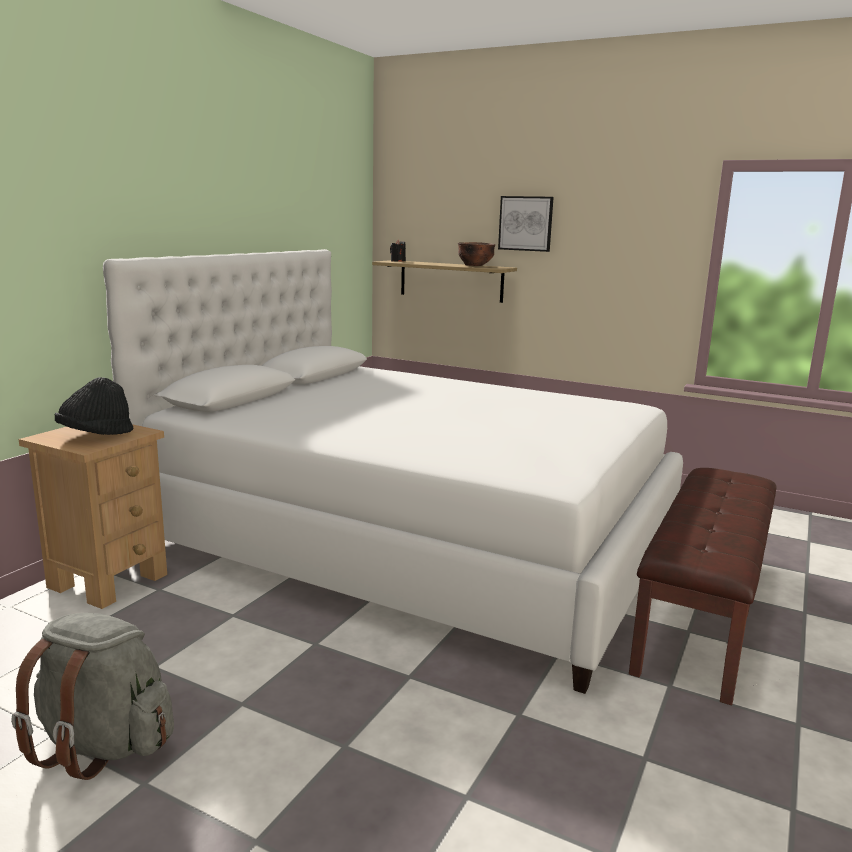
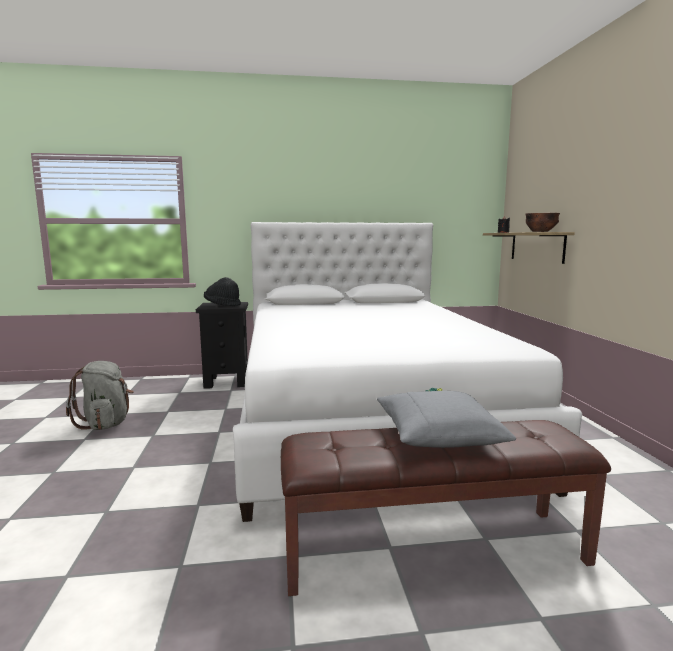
camera: 55 degrees right, 5 degrees down
(110, 581) = (227, 381): beige nightstand -> black nightstand
(526, 223) = (582, 192): picture -> none
(711, 507) = (439, 437): none -> grey pillow

